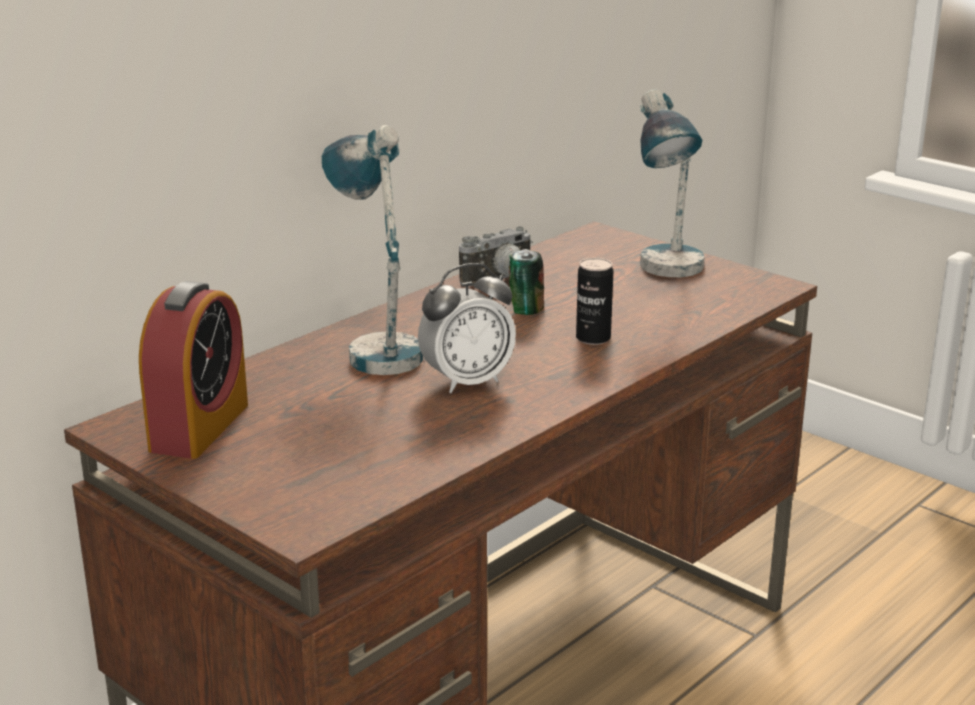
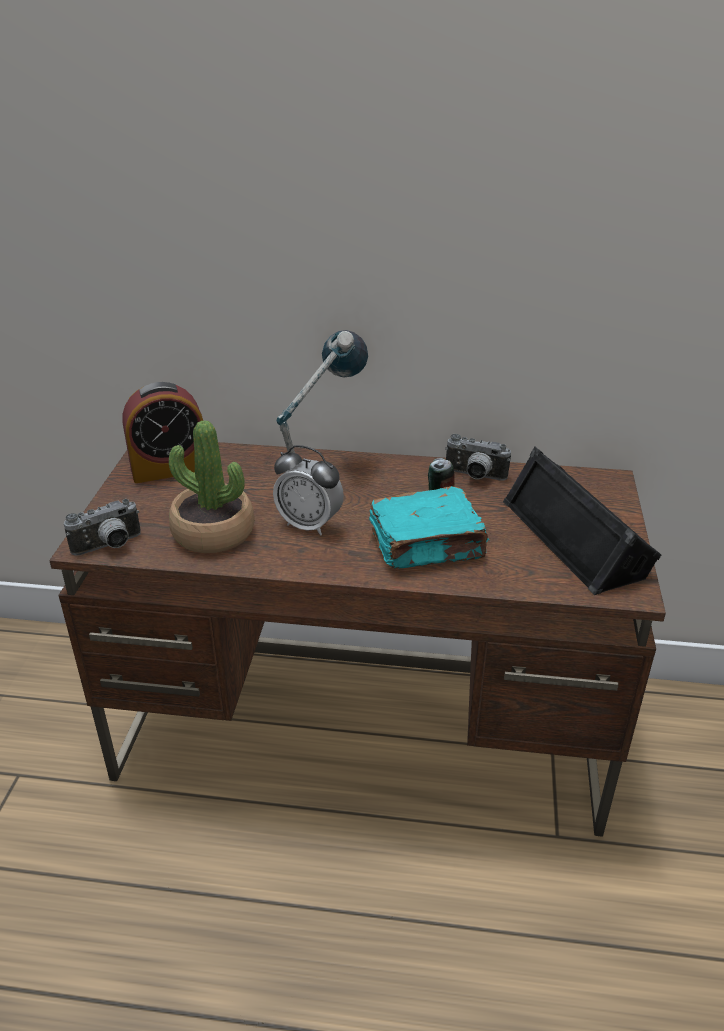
camera: 55 degrees right, 10 degrees up
(330, 511) = (109, 547): none -> camera
(400, 438) = (213, 533): none -> potted plant
(593, 338) = (428, 545): can -> turquoise book
(667, 276) = (577, 536): table lamp -> black speaker

